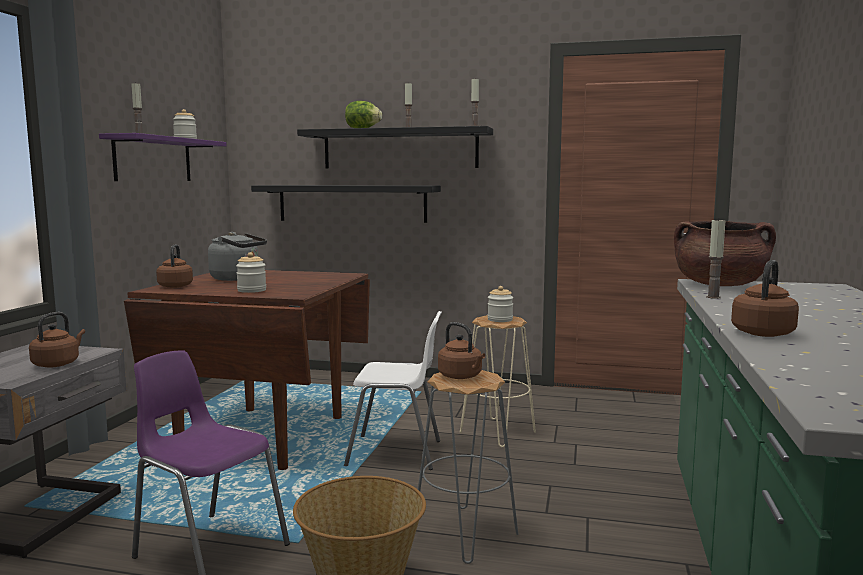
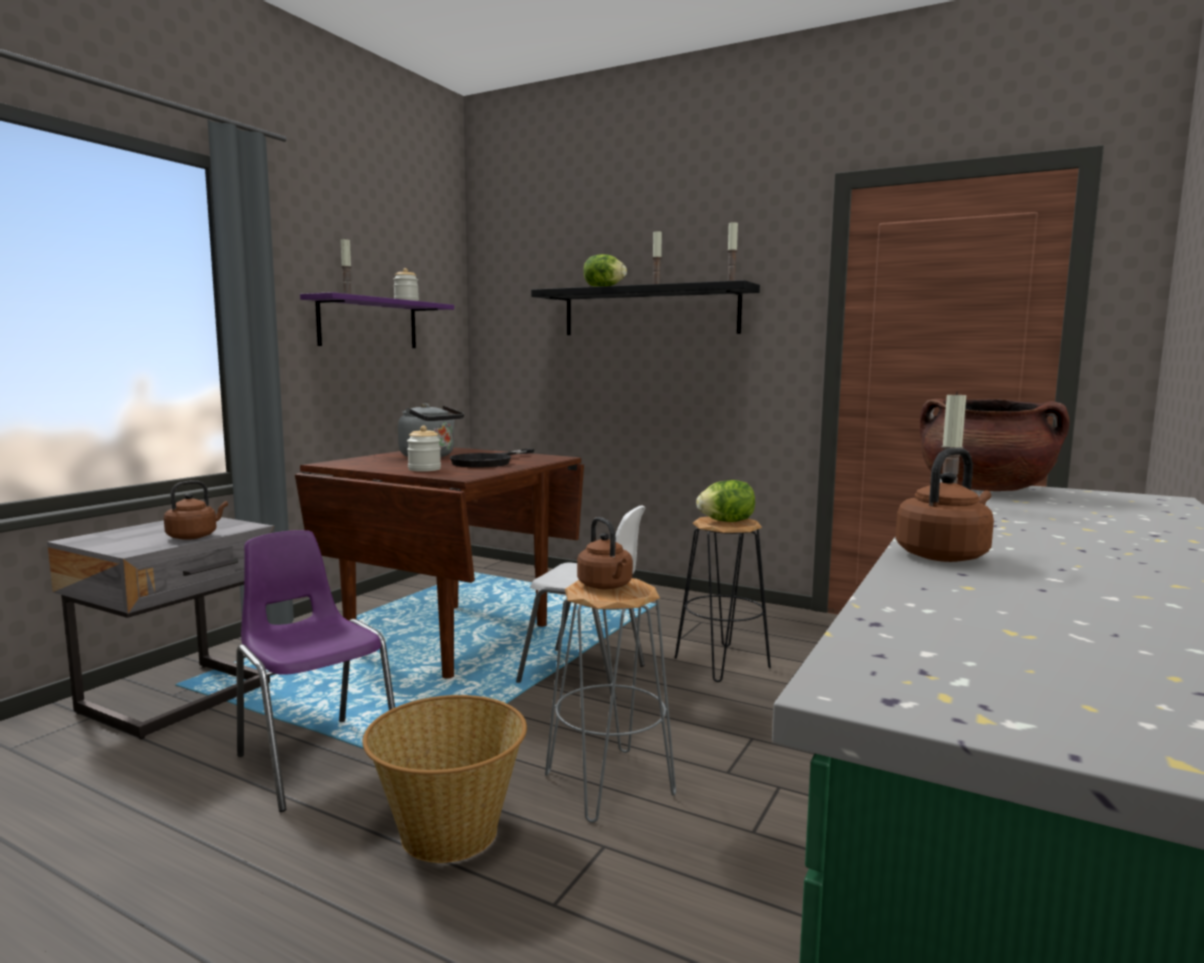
camera: 15 degrees right, 0 degrees up
(176, 286) = (355, 461): brown kettle -> none
(297, 281) = (488, 462): none -> black frying pan
(352, 203) = (594, 376): black shelf -> none
(498, 432) = (722, 663): beige stool -> black stool
(500, 320) = (726, 522): jar -> lettuce

